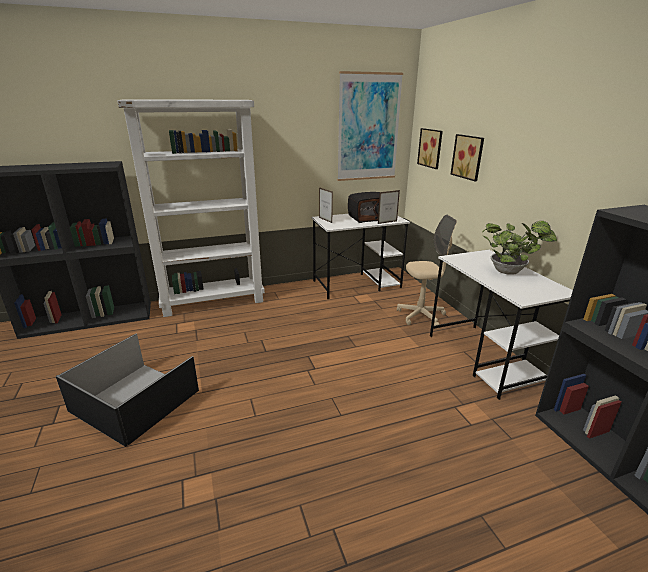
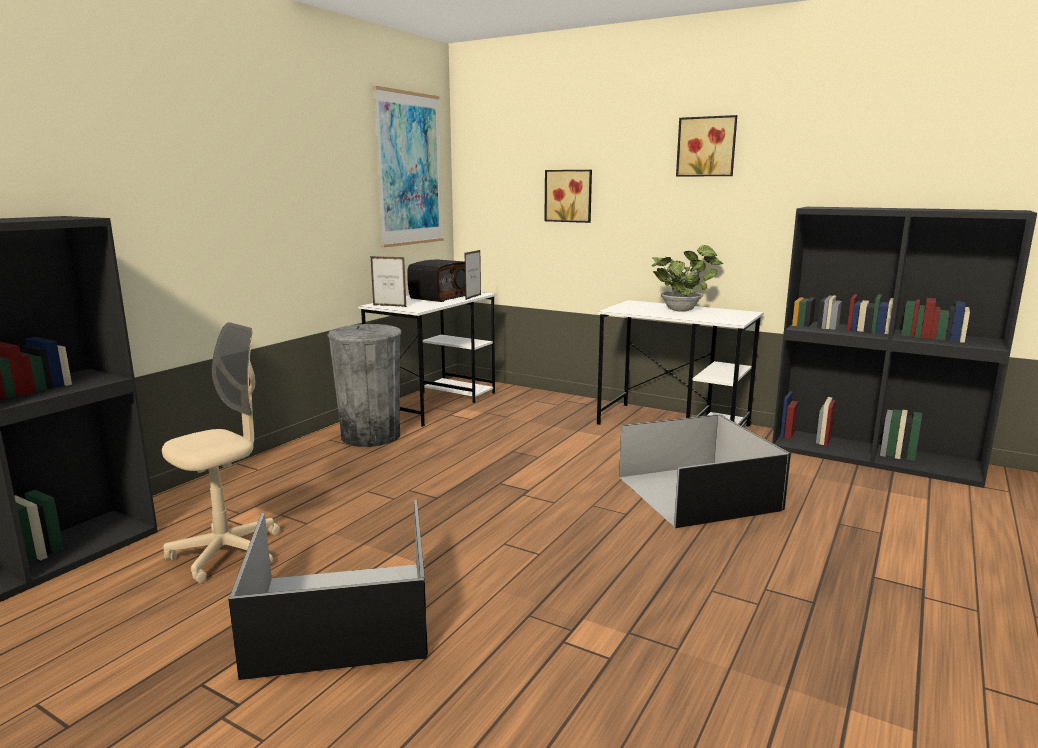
camera: 40 degrees left, 10 degrees down
(214, 301) = (246, 476): white bookcase -> none
(295, 296) = (371, 436): none -> grey trash can
(411, 423) = (695, 492): none -> black storage box
(421, 316) = (560, 411): beige office chair -> beige office chair (227, 553)
(431, 148) = (497, 193): picture -> picture (707, 146)

